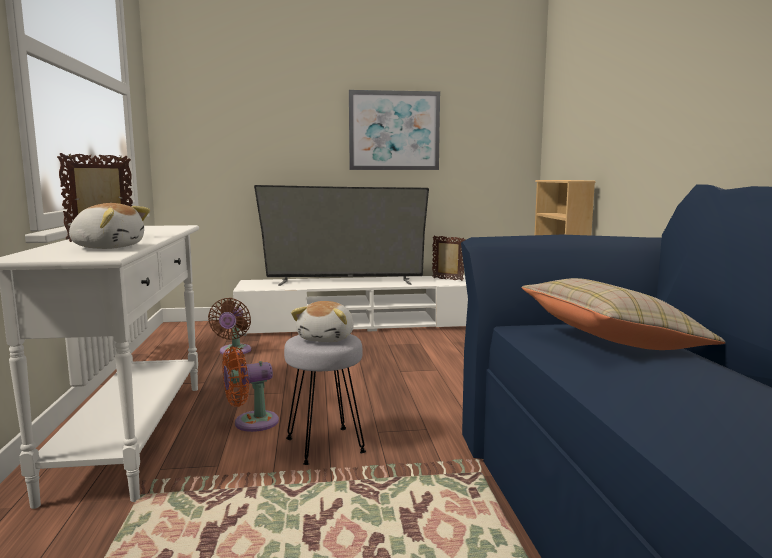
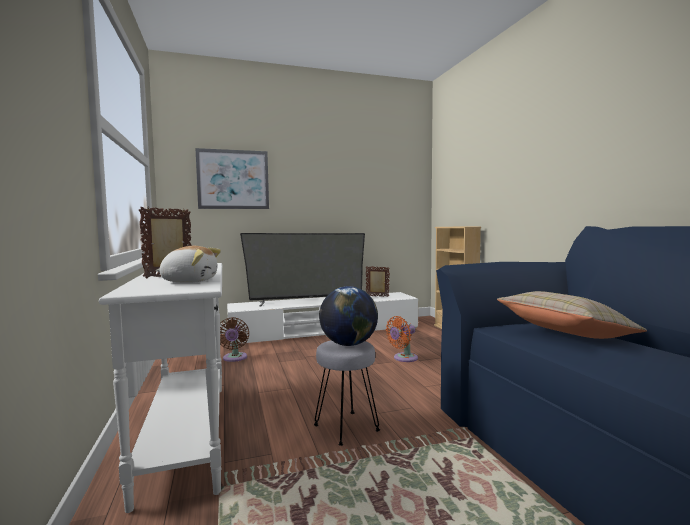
camera: 10 degrees left, 5 degrees down
(251, 423) = (279, 415): orange fan -> orange fan (403, 358)
(327, 338) = (348, 344): plush toy -> globe
(394, 131) = (336, 194): picture -> picture (233, 179)

